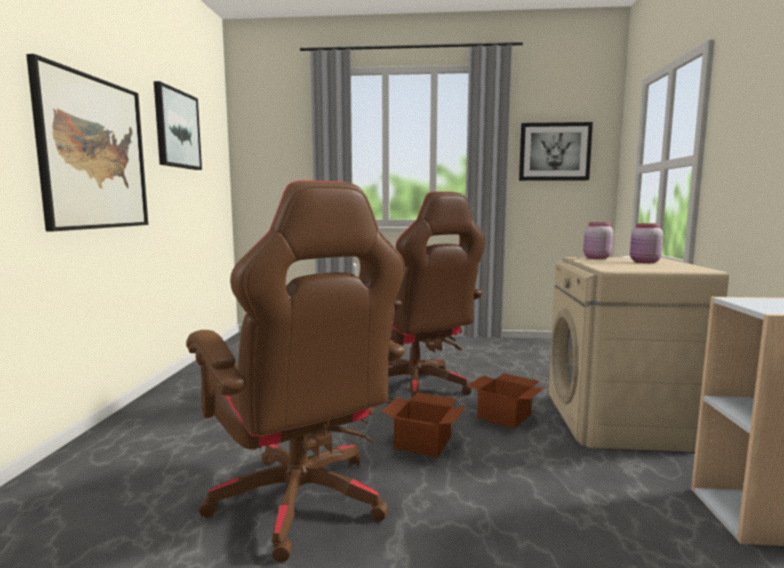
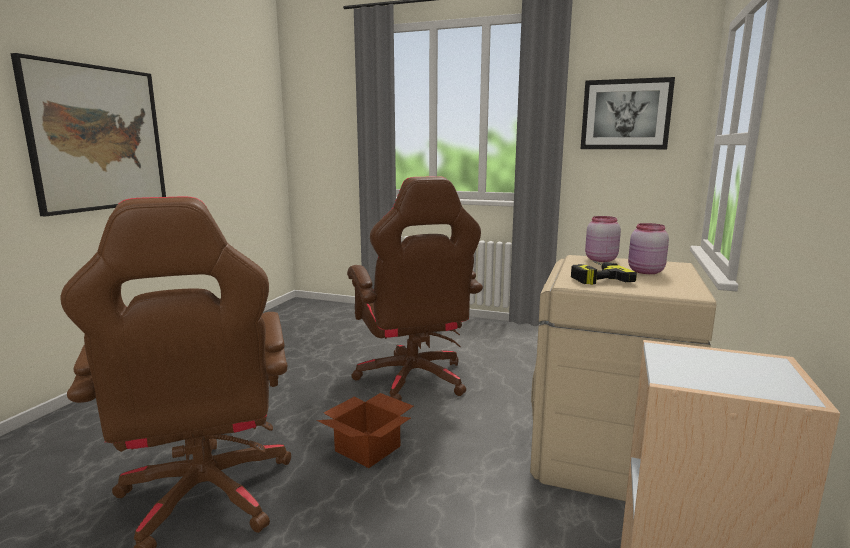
camera: 15 degrees right, 5 degrees up
(177, 129) = (208, 103): picture -> none
(505, 416) = (479, 428): cardboard box -> none
(615, 265) = (593, 276): none -> power drill

